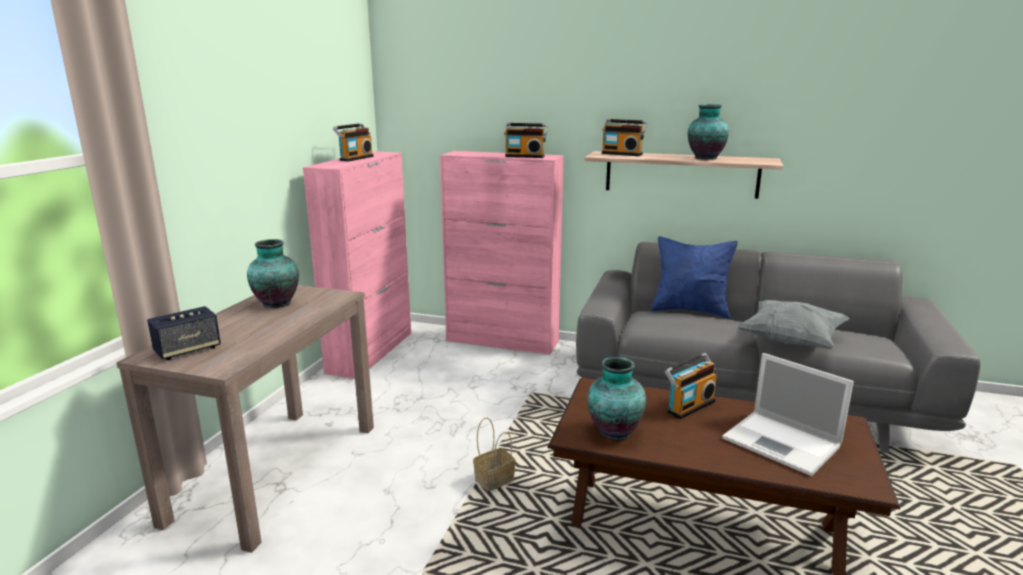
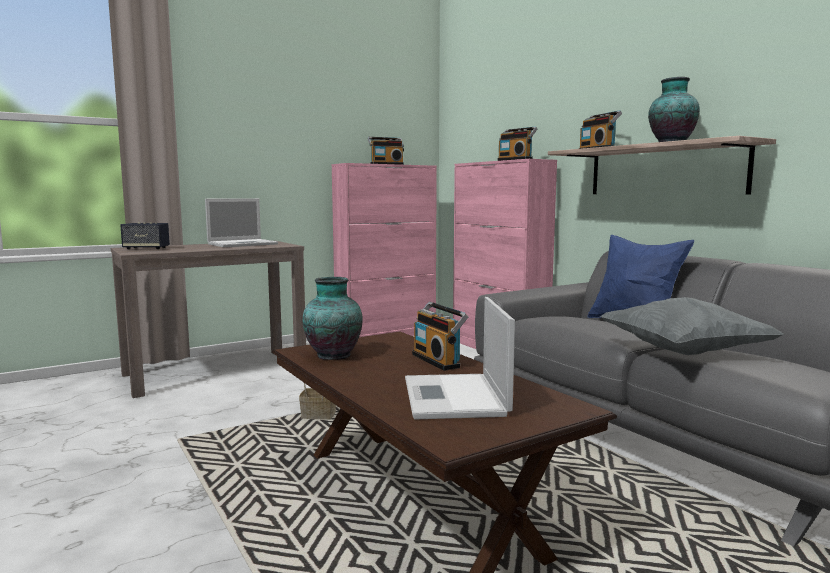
camera: 40 degrees right, 10 degrees down
(276, 303) = (243, 244): vase -> laptop
(689, 406) = (438, 360): radio -> radio turned 60 degrees clockwise

